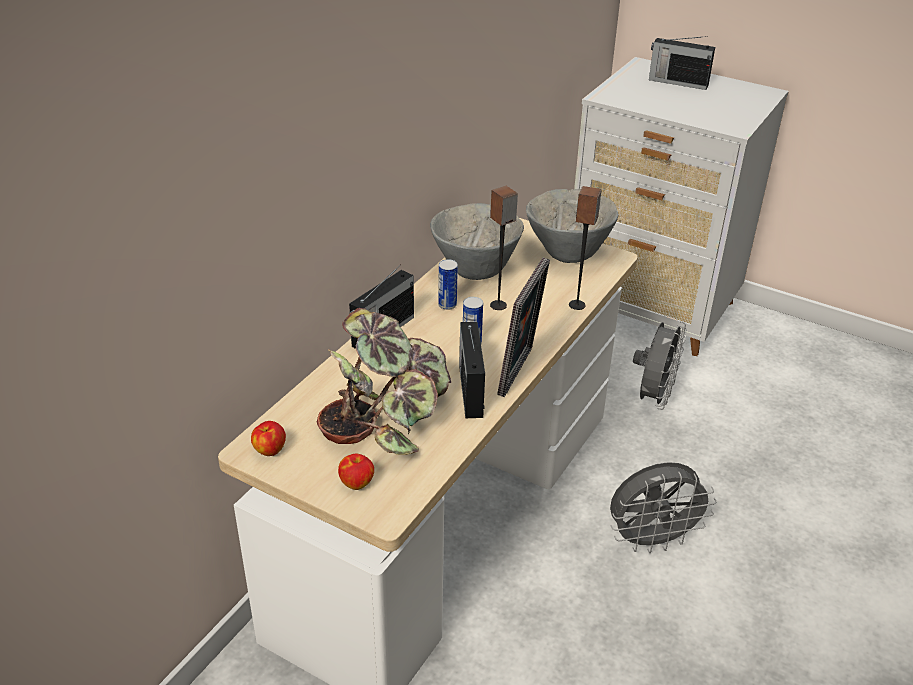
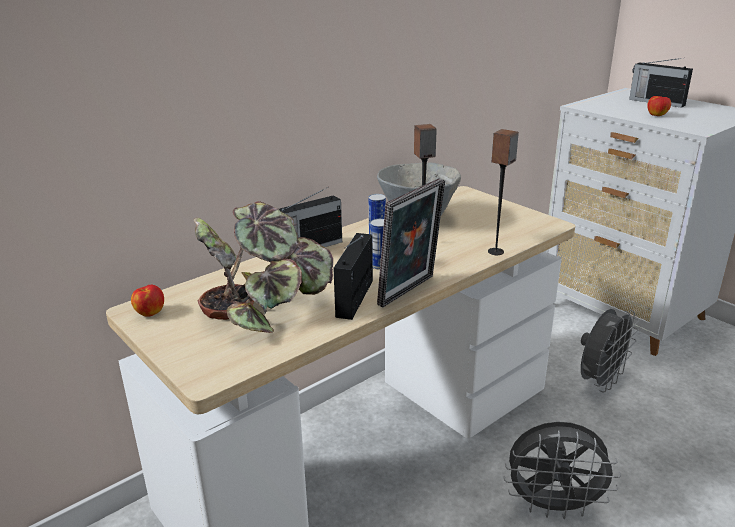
camera: 20 degrees right, 10 degrees down
(357, 483) = (201, 349): apple -> apple (657, 115)
(567, 253) = (508, 217): grey bowl -> none

